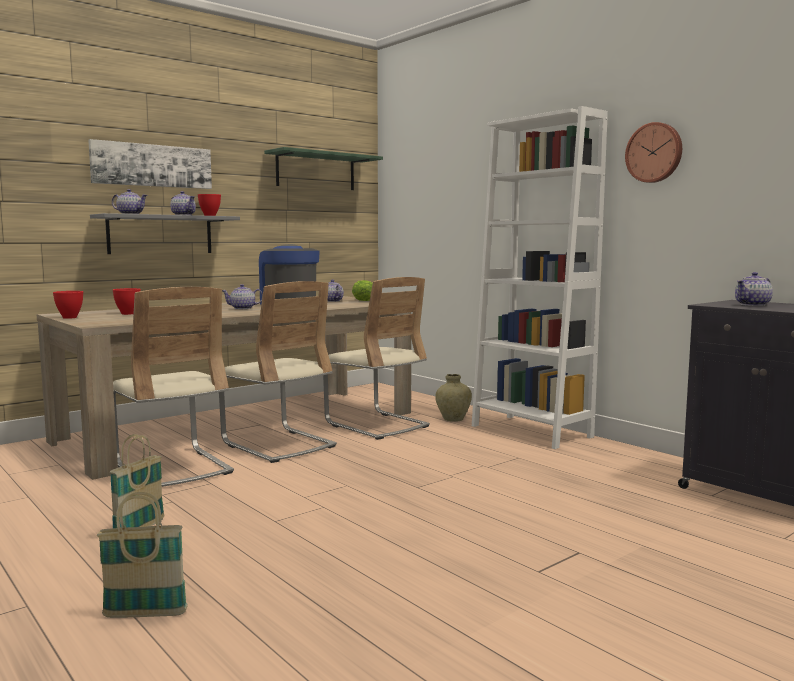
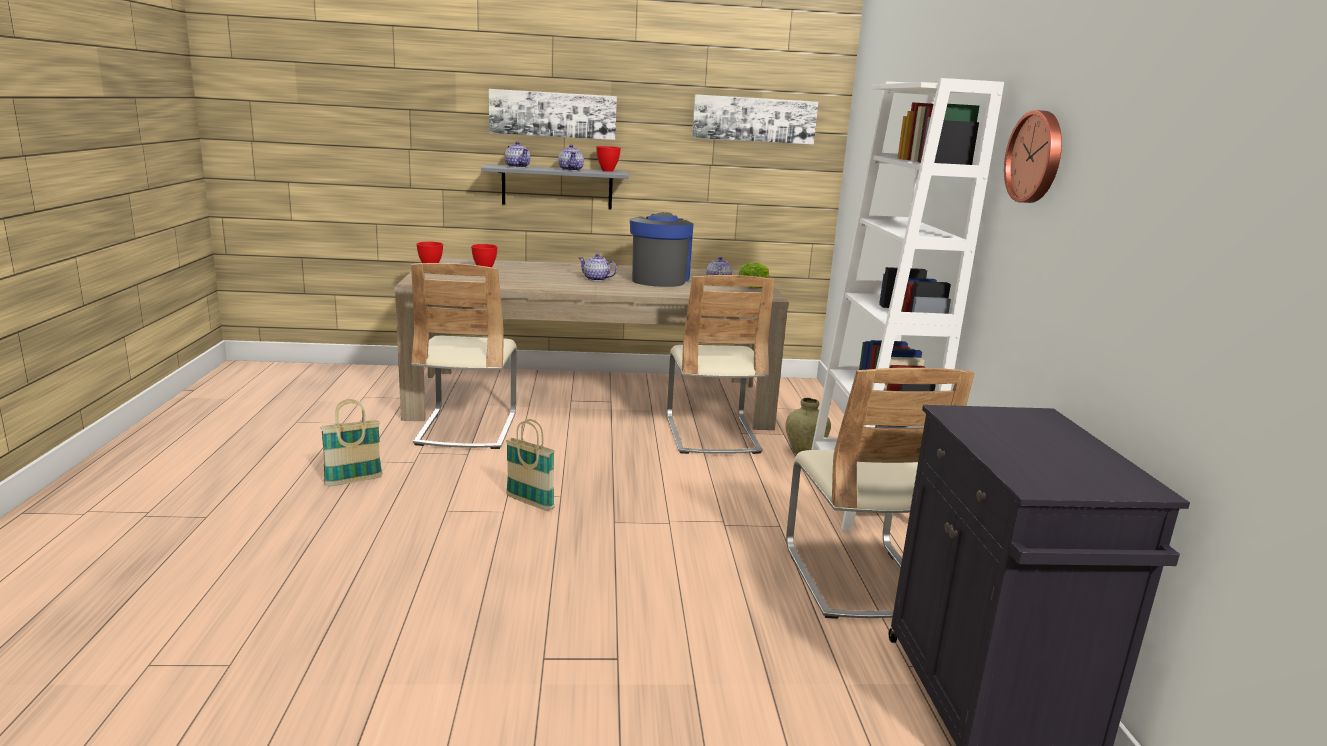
camera: 35 degrees right, 10 degrees up
(145, 614) = (244, 555): basket -> basket (530, 503)
(278, 445) = (584, 430): beige chair -> beige chair (857, 578)
(316, 171) = (754, 119): green shelf -> picture
(753, 305) = (1015, 430): teapot -> none

